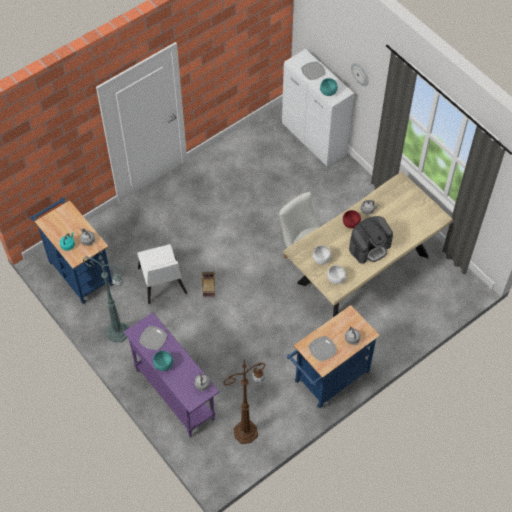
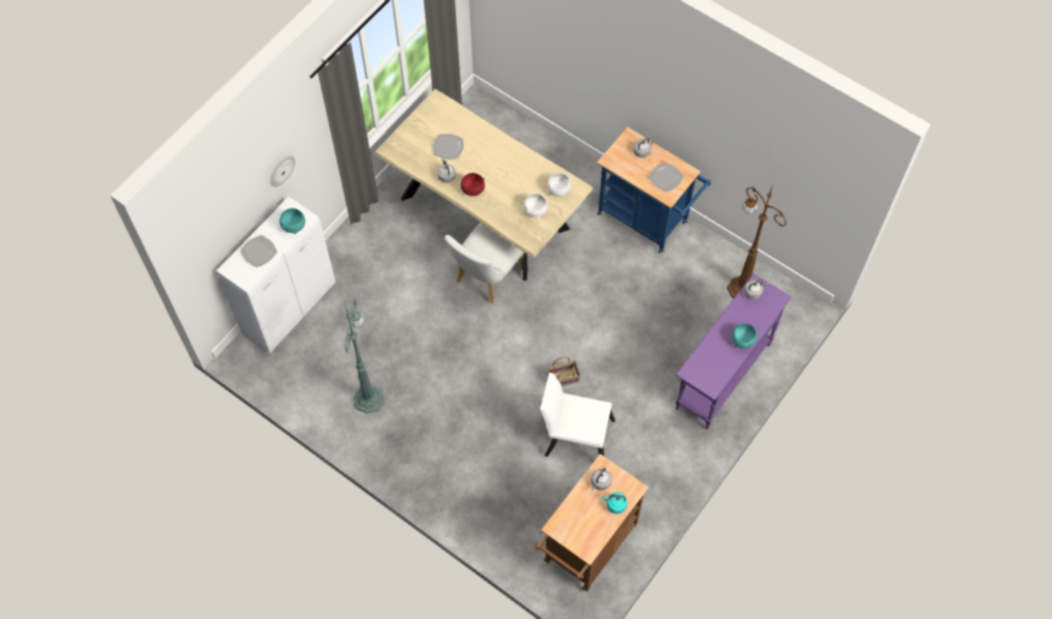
camera: 105 degrees left, 5 degrees up
(78, 271) = (587, 549): blue cart -> brown cart
(119, 332) = (662, 466): green floor lamp -> green floor lamp (369, 397)
(153, 338) = (712, 362): plate -> plate (448, 147)
(162, 284) = (575, 435): white chair -> white chair turned 135 degrees counterclockwise
(369, 247) = (501, 164): coffee machine -> none

